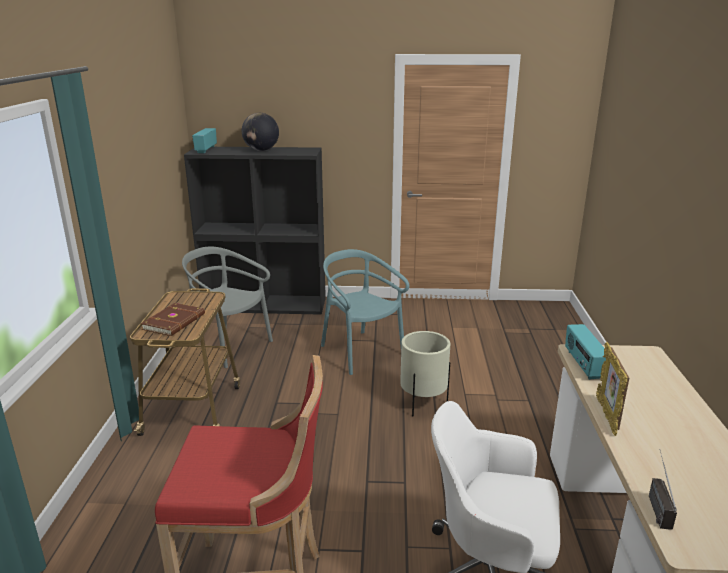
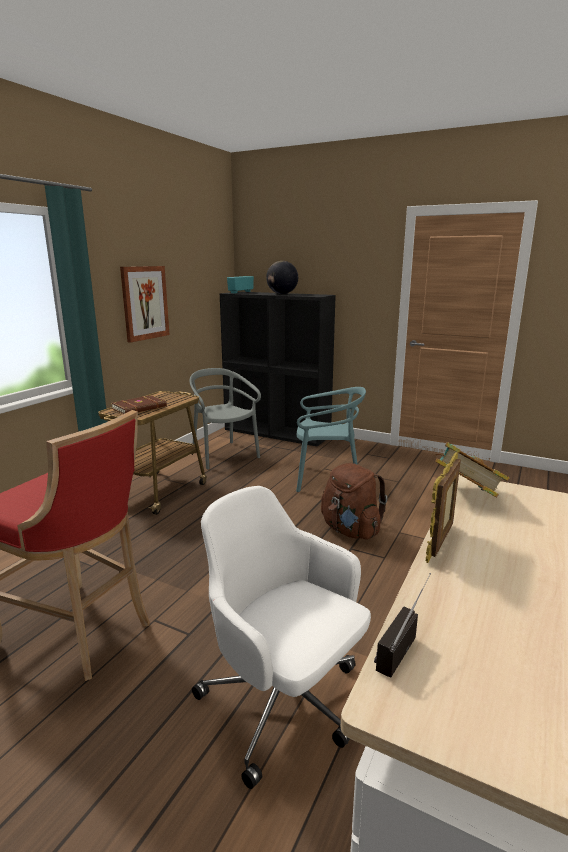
camera: 25 degrees right, 5 degrees down
(128, 187) = (144, 303): none -> picture
(360, 352) = (327, 479): turquoise chair -> turquoise chair turned 105 degrees clockwise
(423, 403) = (350, 530): beige planter -> brown backpack
(583, 365) = (465, 495): radio -> book

